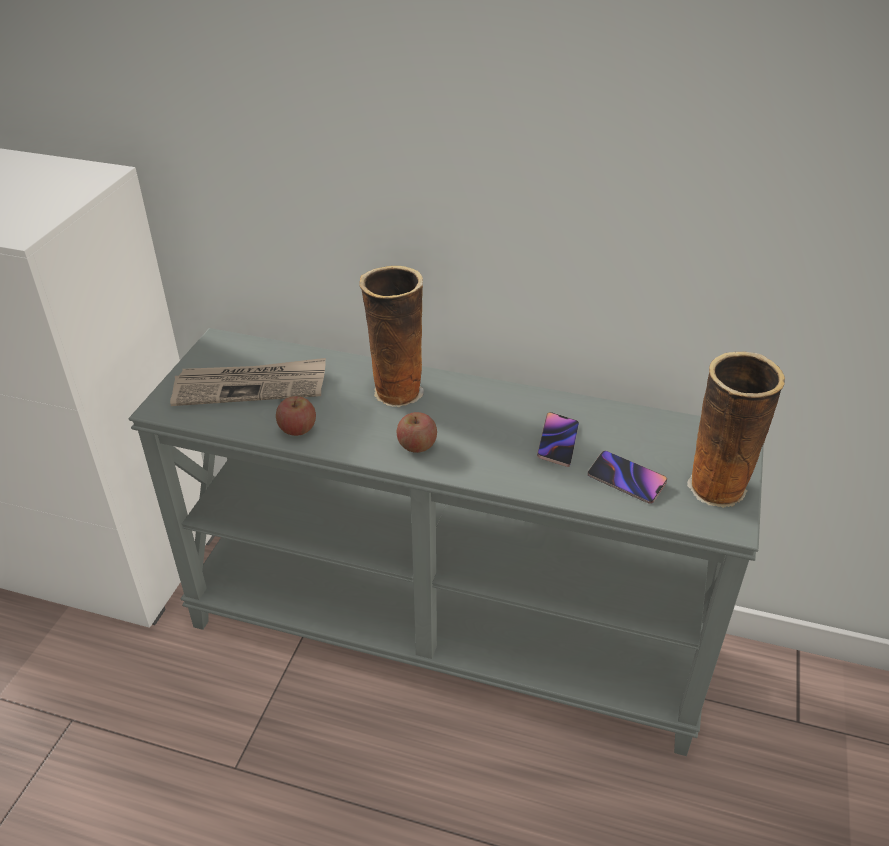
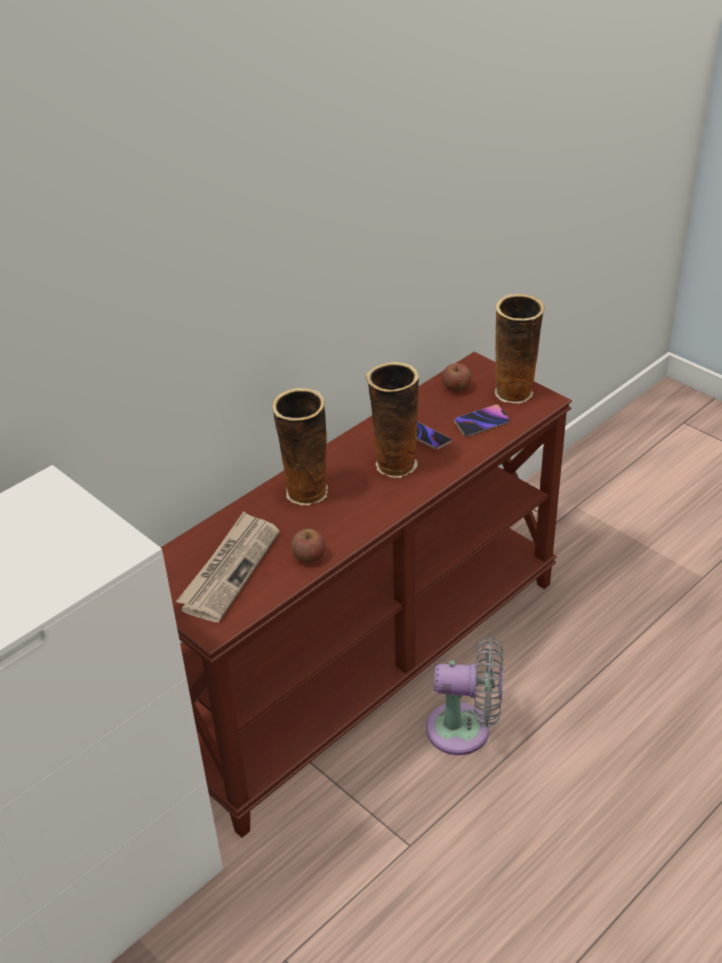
camera: 60 degrees left, 0 degrees up
(410, 757) = (465, 730): none -> grey fan
(417, 445) = (377, 501): apple -> apple (456, 388)
(446, 631) = (367, 665): grey console table -> brown console table
(489, 436) = (393, 464): none -> vase

